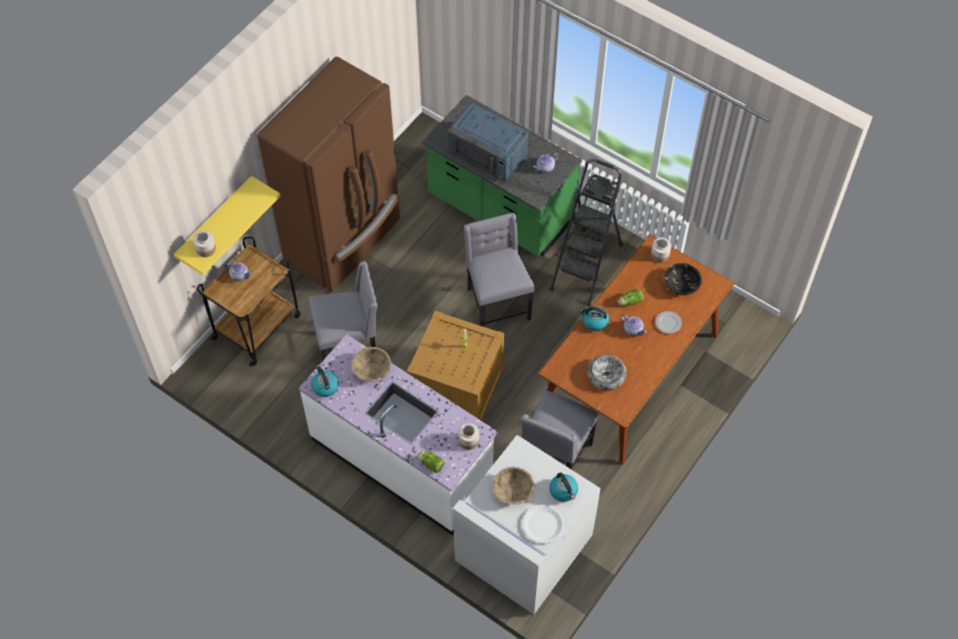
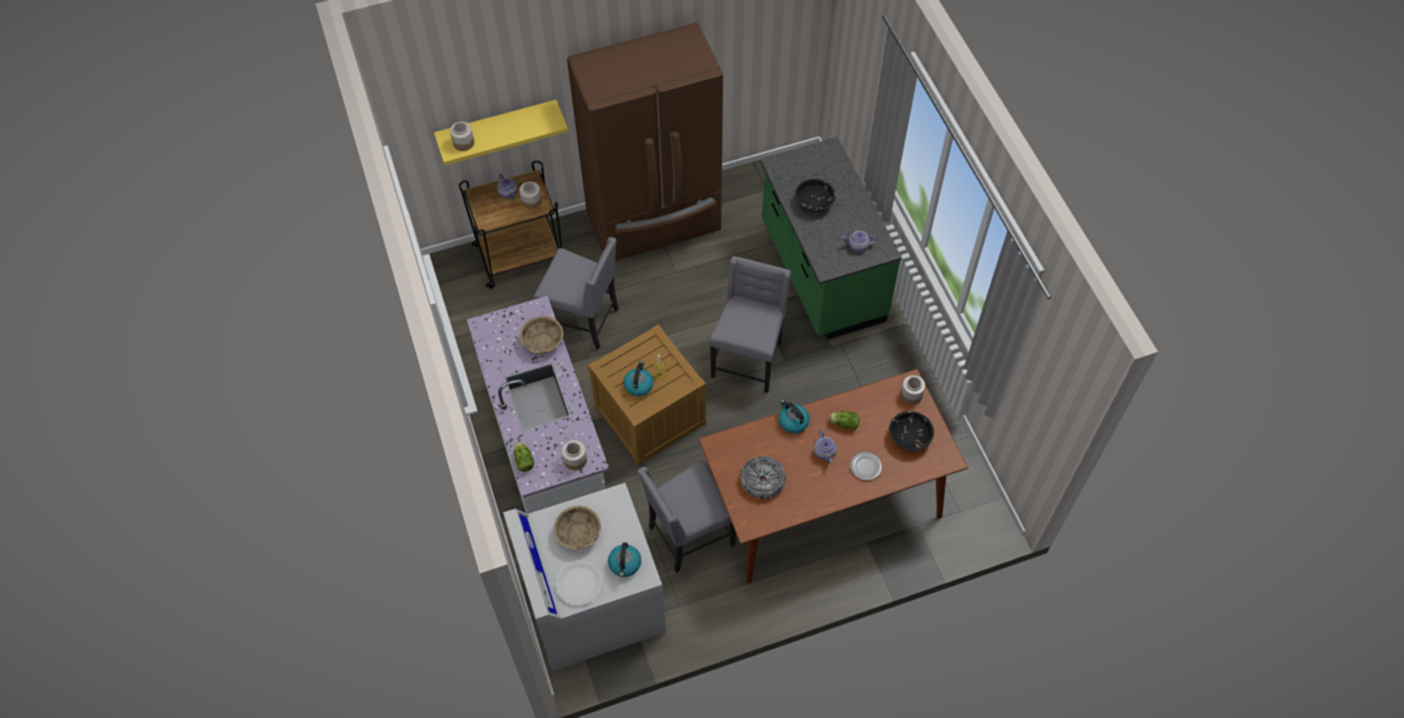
camera: 35 degrees right, 0 degrees up
(263, 271) = (531, 200): none -> jar
(325, 386) = (490, 331): kettle -> kettle (638, 385)
(488, 153) = (814, 202): blue microwave -> black bowl
(587, 265) = (863, 372): step ladder -> none

